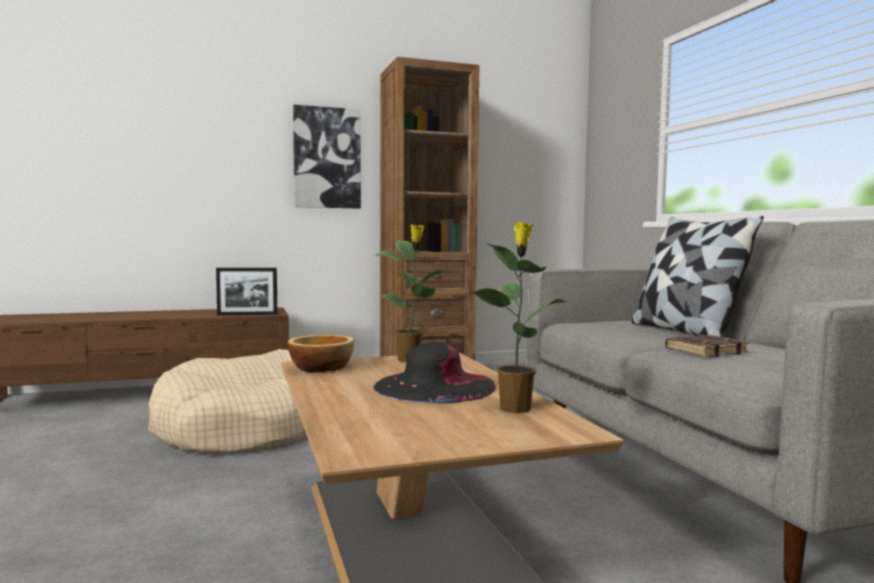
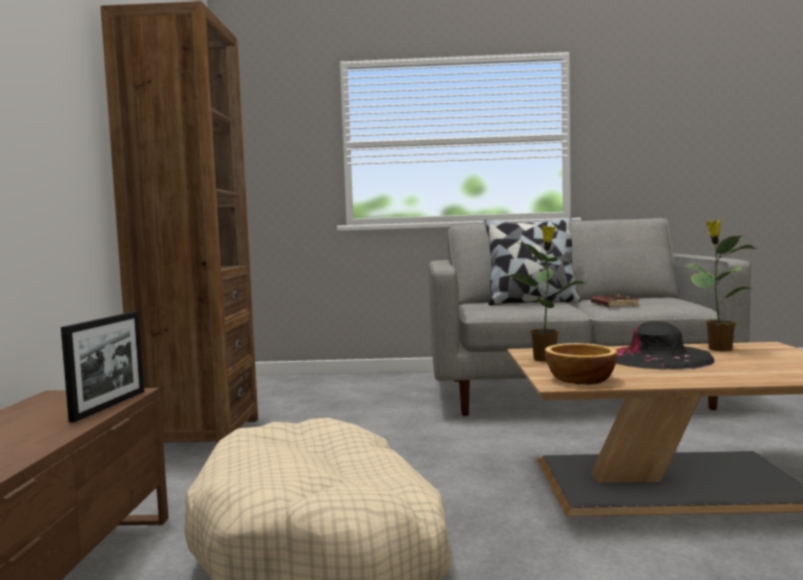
camera: 70 degrees left, 0 degrees up
(327, 158) = (58, 123): picture -> none

